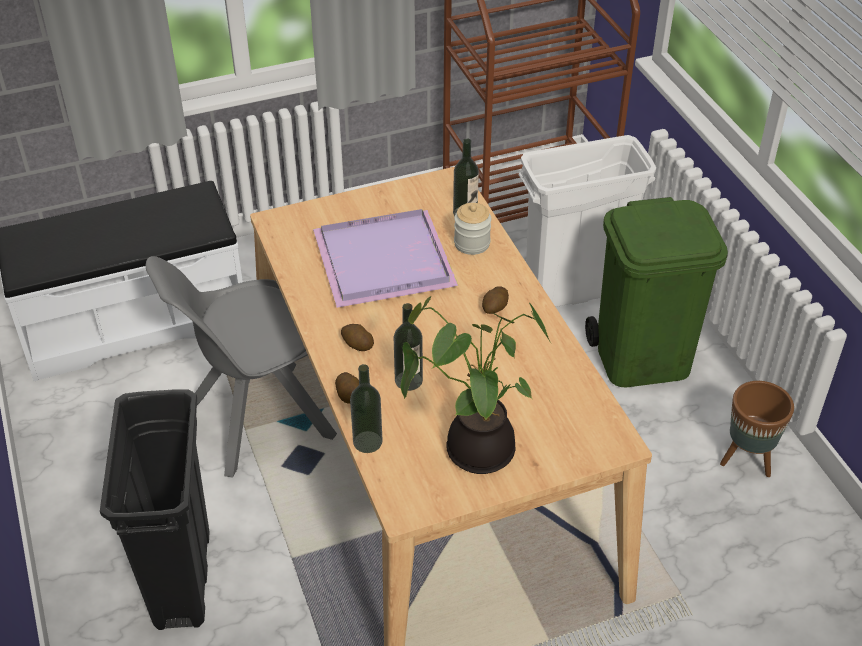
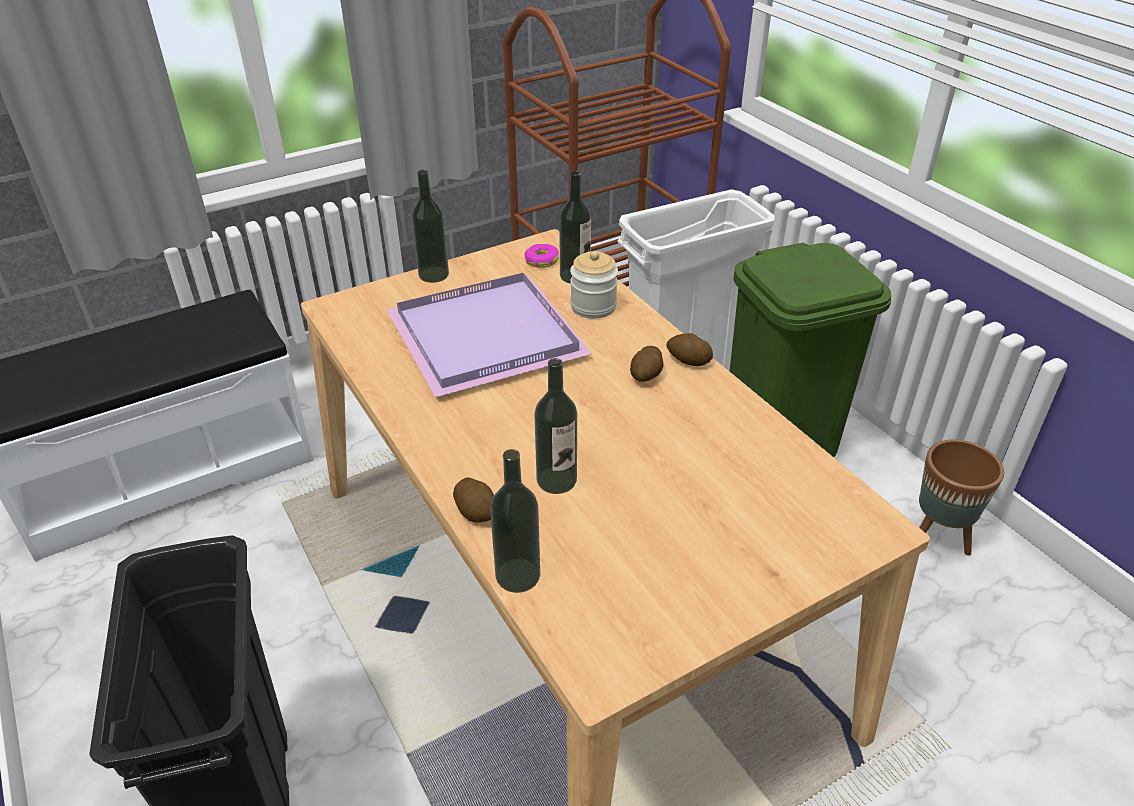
camera: 10 degrees left, 5 degrees down
(257, 420) = (335, 571): grey chair -> none
(354, 199) = (433, 274): none -> bottle
(357, 345) = (473, 442): potato -> potato (688, 361)
(442, 196) = (541, 261): none -> donut
(474, 448) = (678, 563): potted plant -> none

